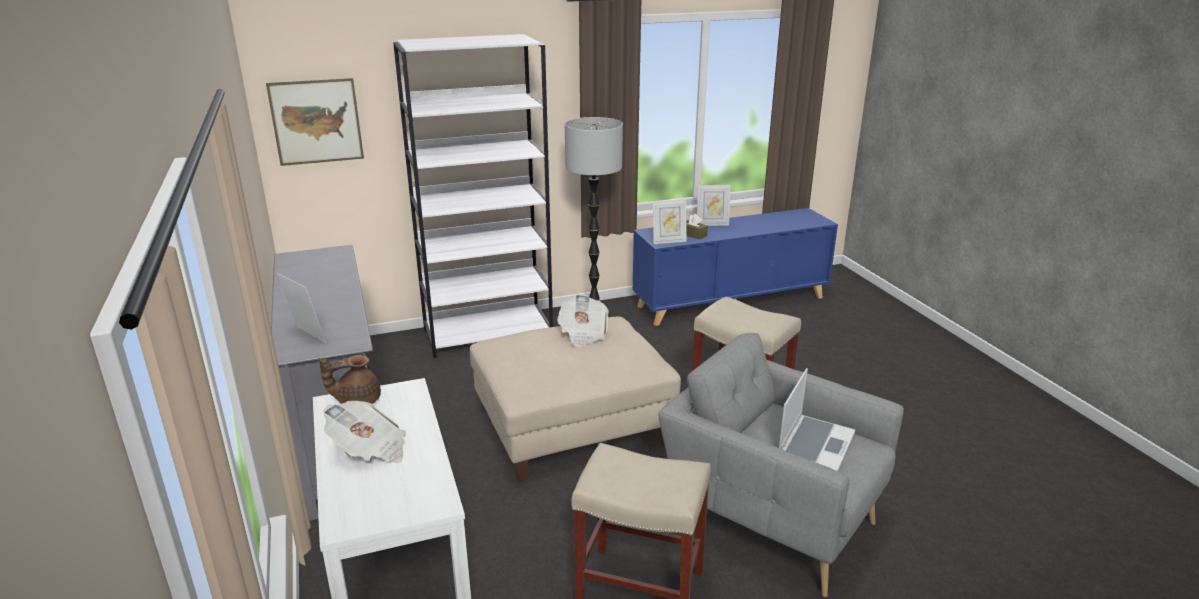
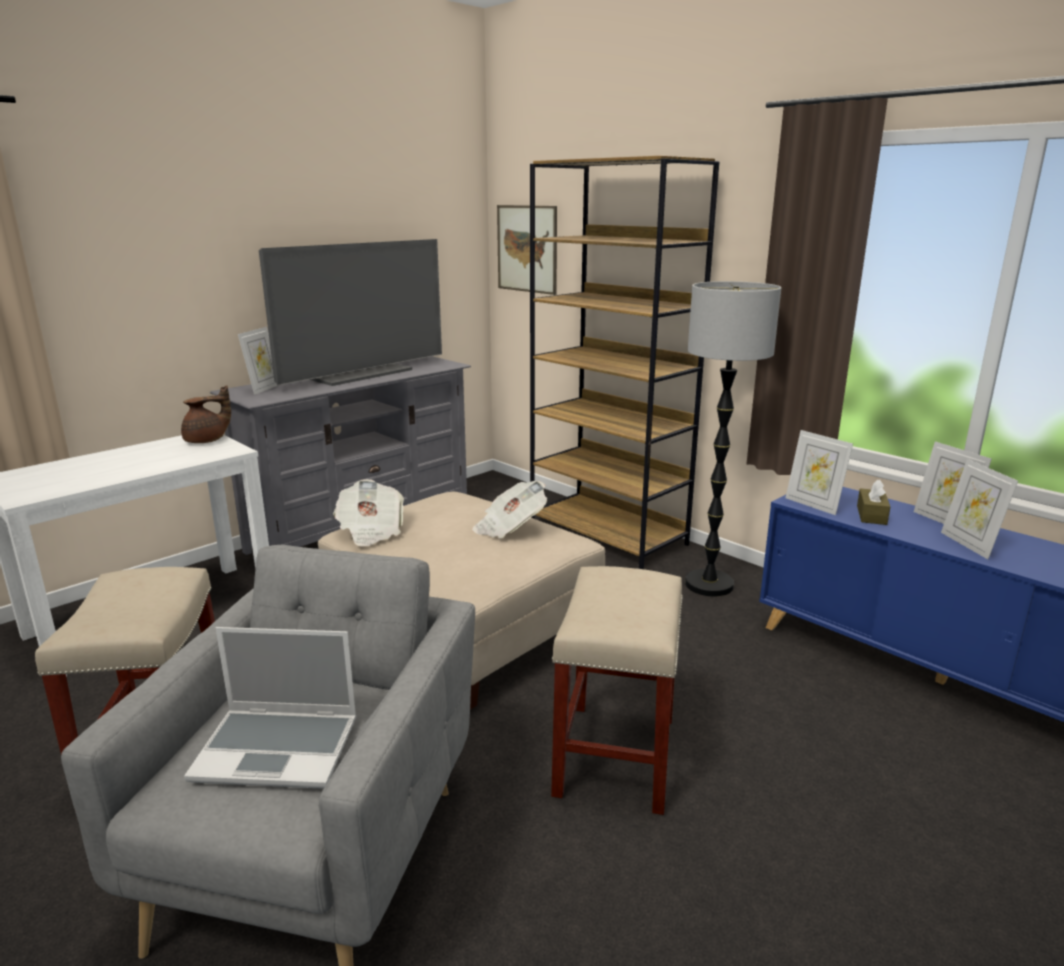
camera: 65 degrees right, 5 degrees down
(313, 288) = (360, 373): none -> television
(357, 400) = (207, 440): brown teapot -> brown teapot turned 105 degrees clockwise
(369, 450) = (120, 460): newspaper -> newspaper (370, 531)
(488, 334) = (608, 534): white bookcase -> brown bookcase
(741, 229) = (969, 544): none -> picture frame

